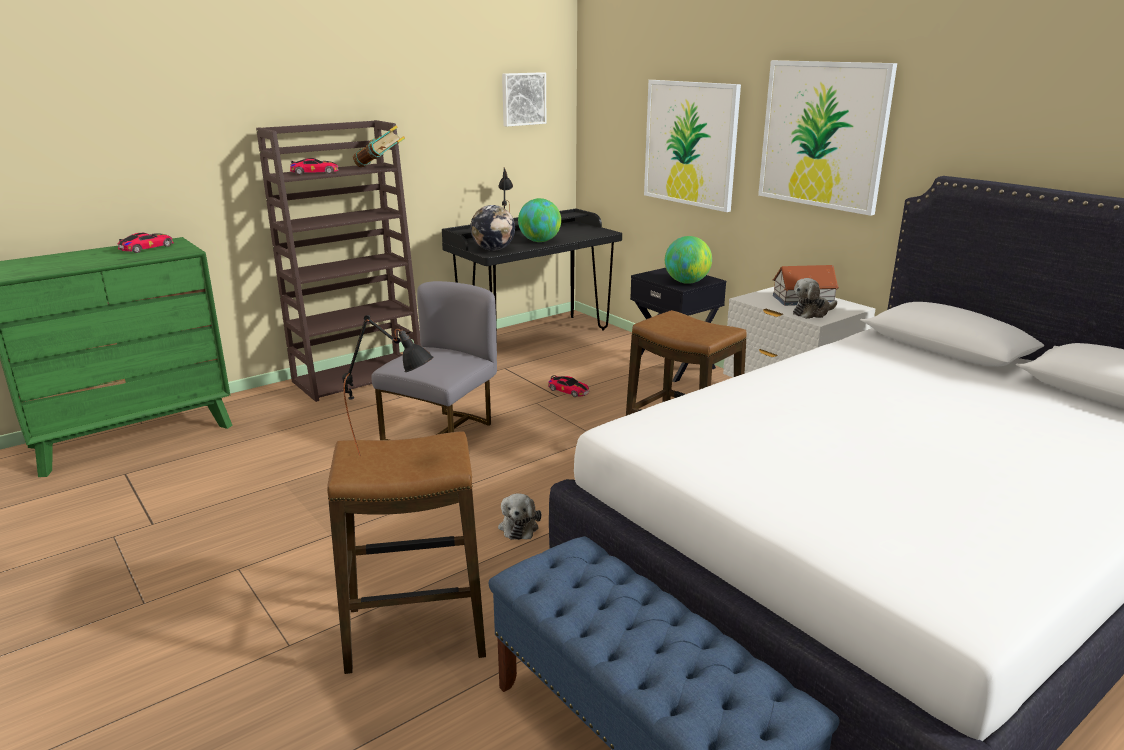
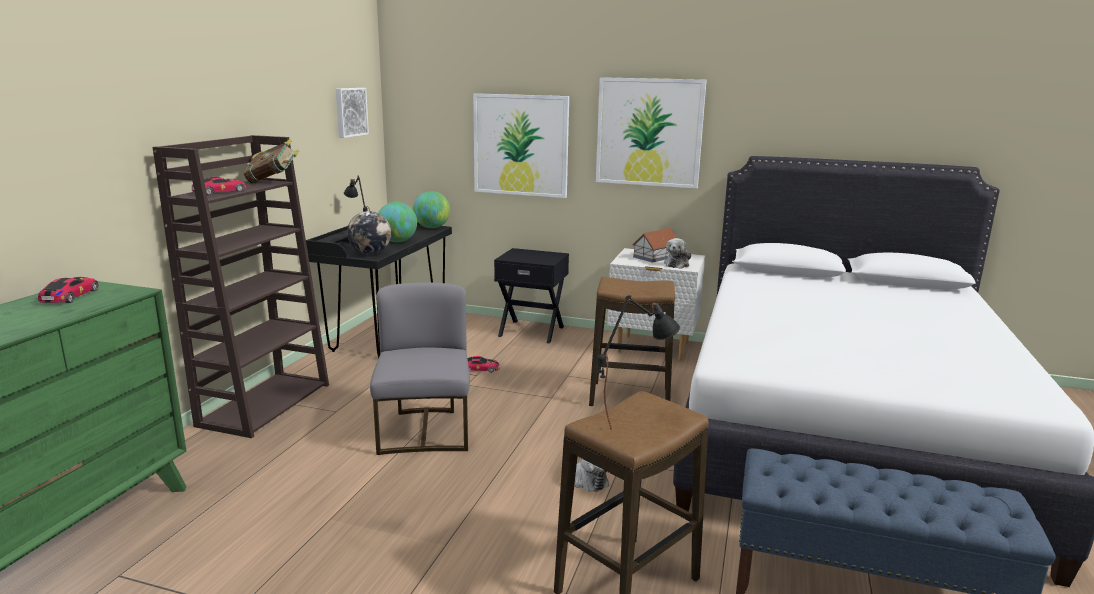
camera: 35 degrees left, 5 degrees down
(686, 282) = (545, 258): globe -> globe (432, 227)

